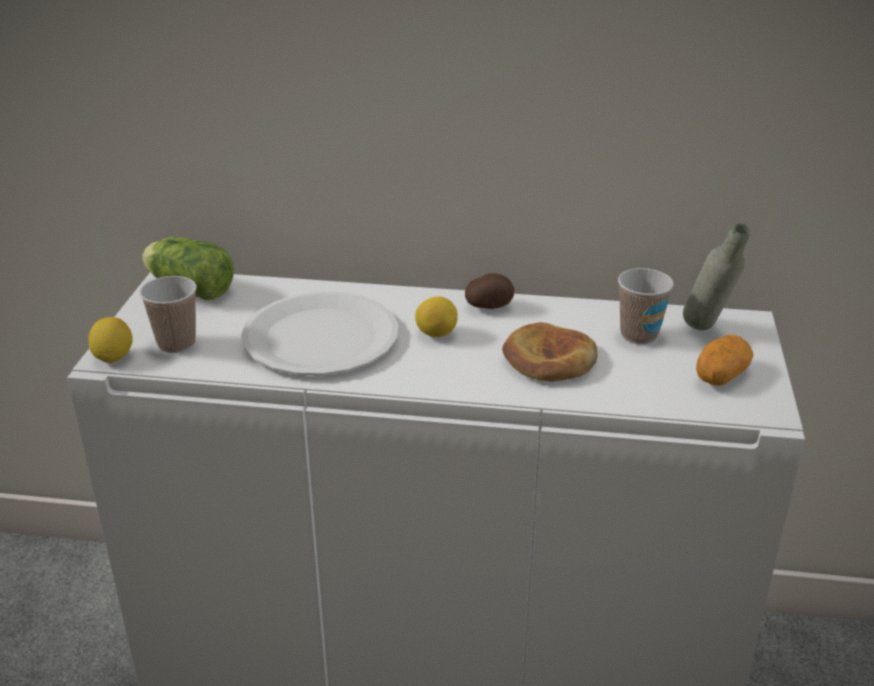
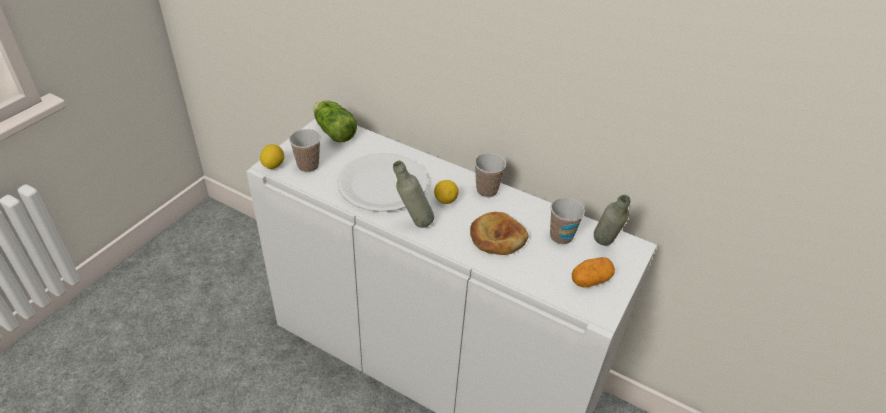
camera: 20 degrees right, 10 degrees up
(409, 376) = (413, 224): none -> grey bottle
(489, 306) = (487, 190): potato -> cup

